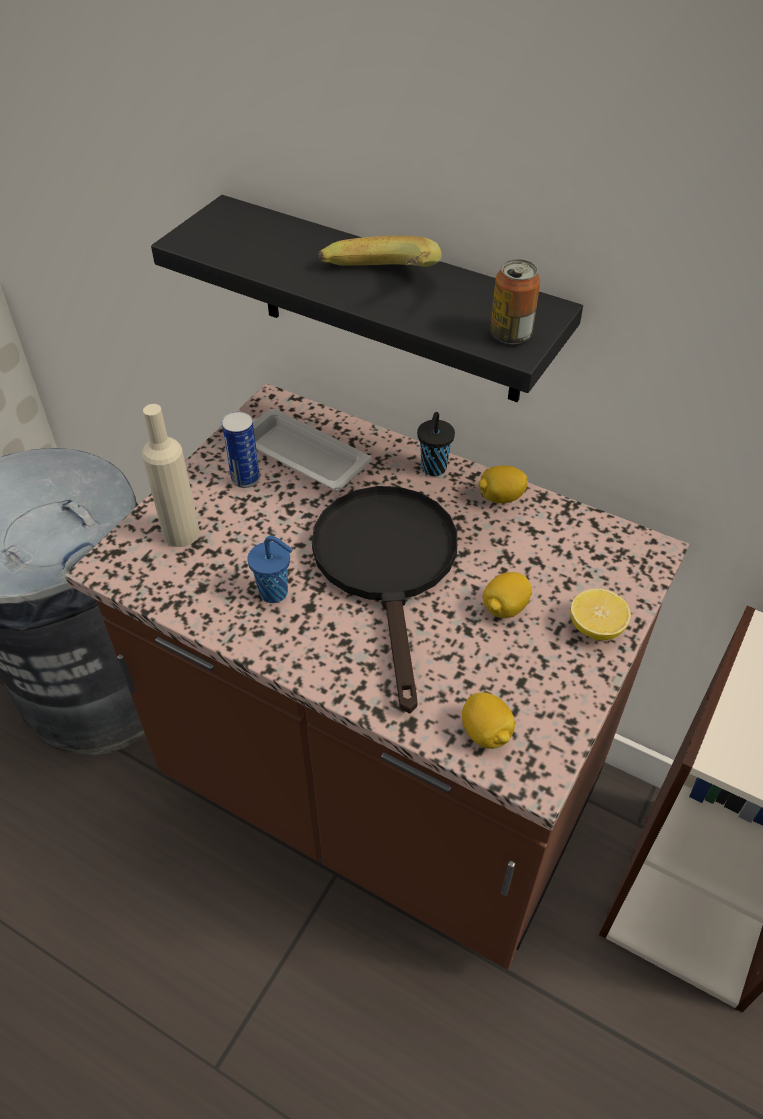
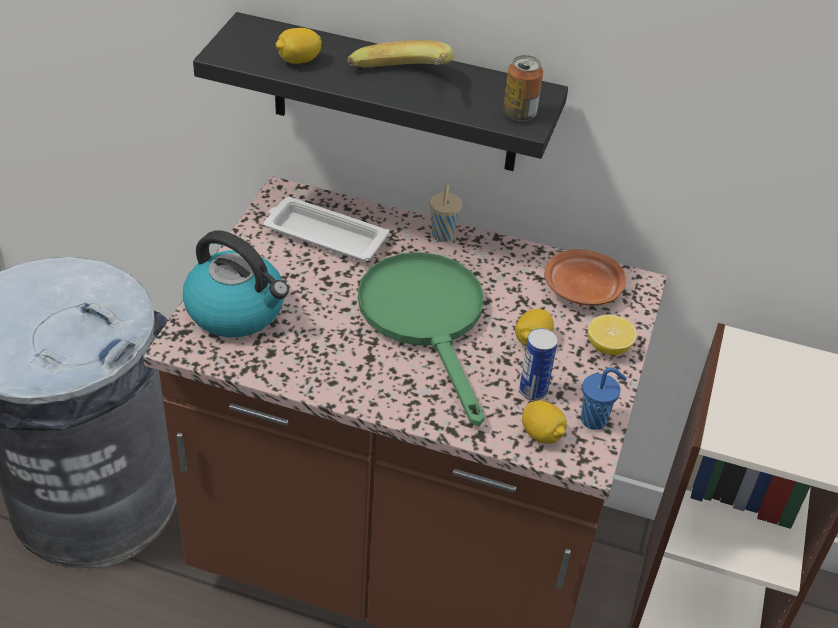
camera: 15 degrees left, 5 degrees down
(181, 533) = (237, 310): beige bottle -> kettle
(245, 479) = (279, 260): can -> can (533, 391)
(275, 593) = (337, 350): blue cup -> blue cup (595, 420)
(388, 568) = (427, 320): black frying pan -> green frying pan
(433, 469) = (442, 236): black cup -> beige cup
(500, 497) = (505, 254): lemon -> lemon (298, 61)
(580, 549) = (581, 289): none -> brown plate

